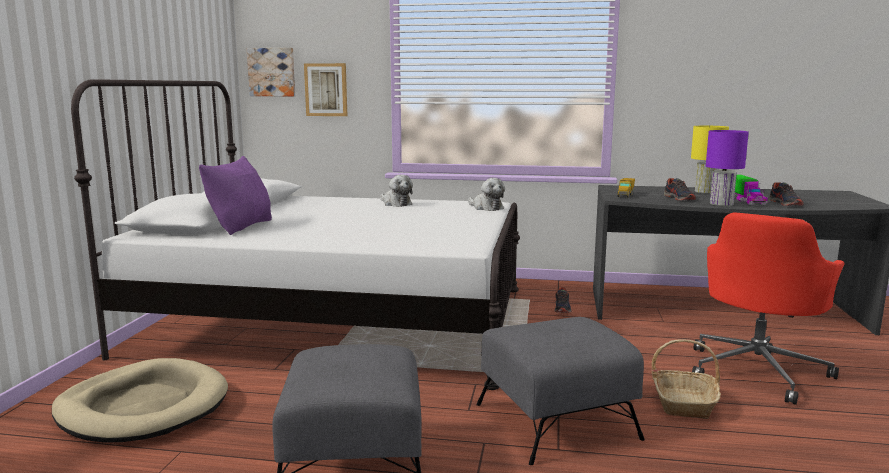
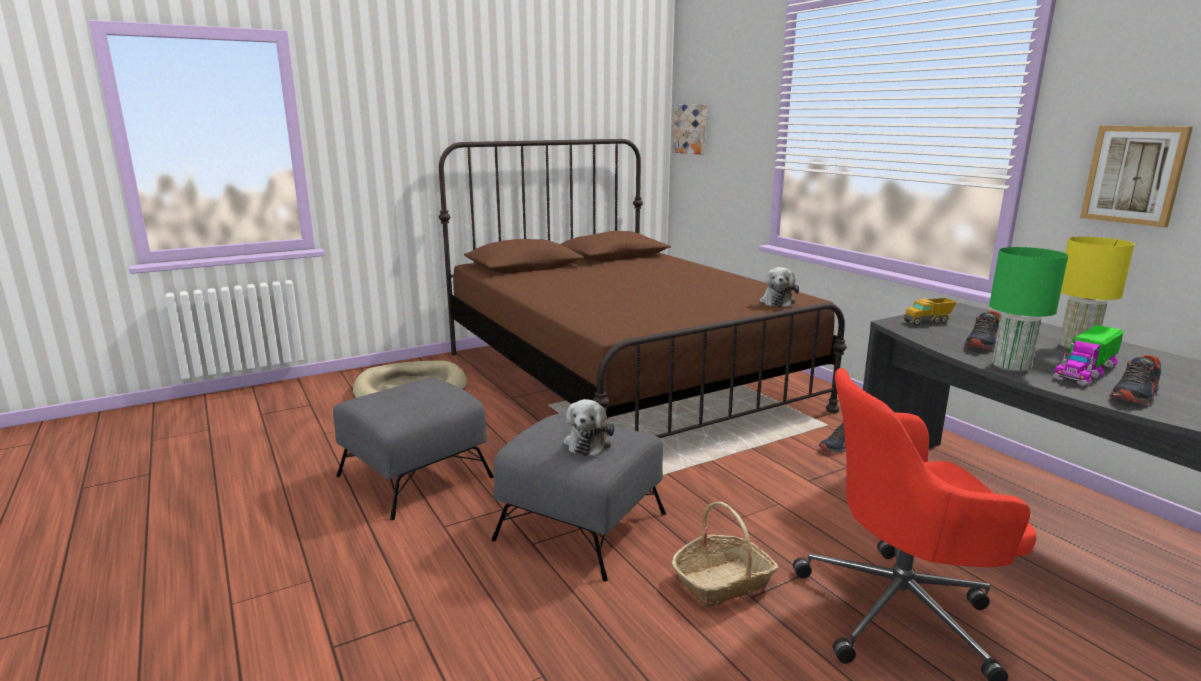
camera: 50 degrees right, 5 degrees up
(241, 227) = (540, 274): purple pillow -> none
(326, 90) = (726, 149): picture -> picture (1134, 175)
(337, 320) = (623, 379): white bed -> brown bed
(395, 204) = (713, 279): plush toy -> plush toy (589, 442)
(721, 204) = (1010, 365): purple table lamp -> green table lamp

